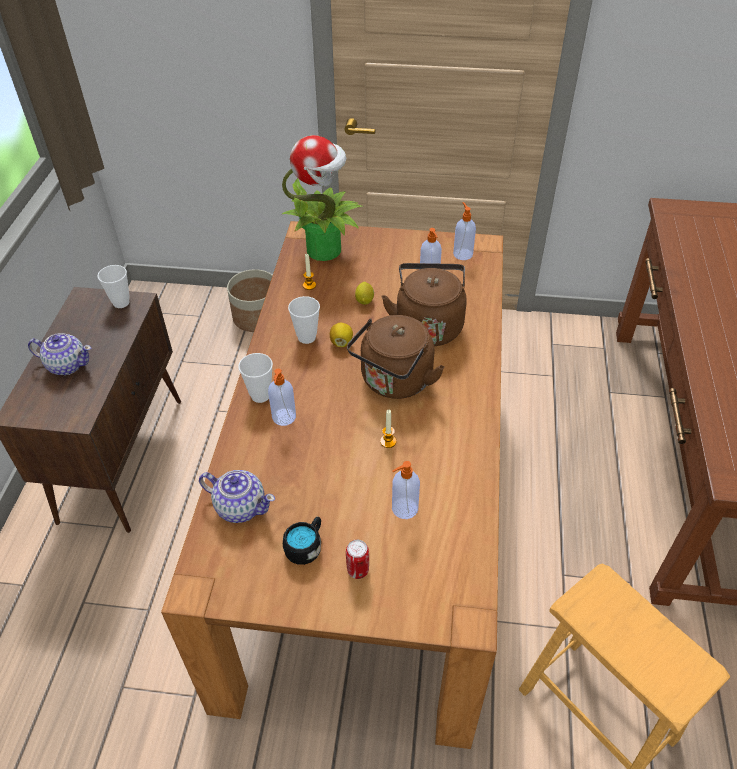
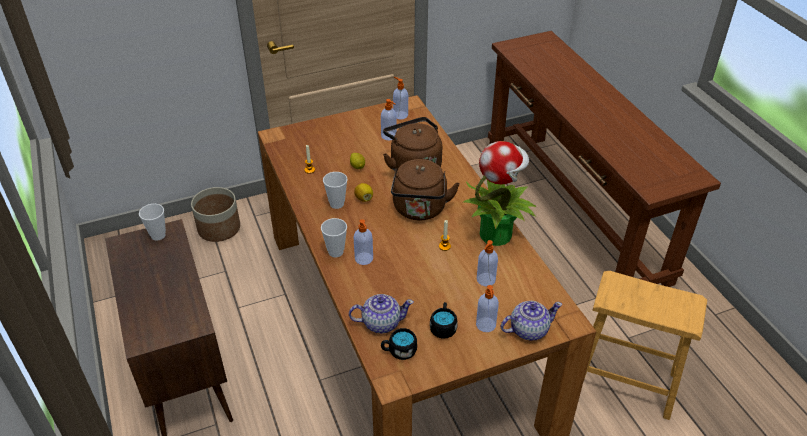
camera: 30 degrees left, 5 degrees down
(67, 365) = (152, 294): teapot -> teapot (528, 330)
(232, 552) = (399, 351): none -> black mug
(325, 249) = (301, 142): potted plant -> potted plant (496, 233)
(358, 570) = (486, 325): can -> soap dispenser

